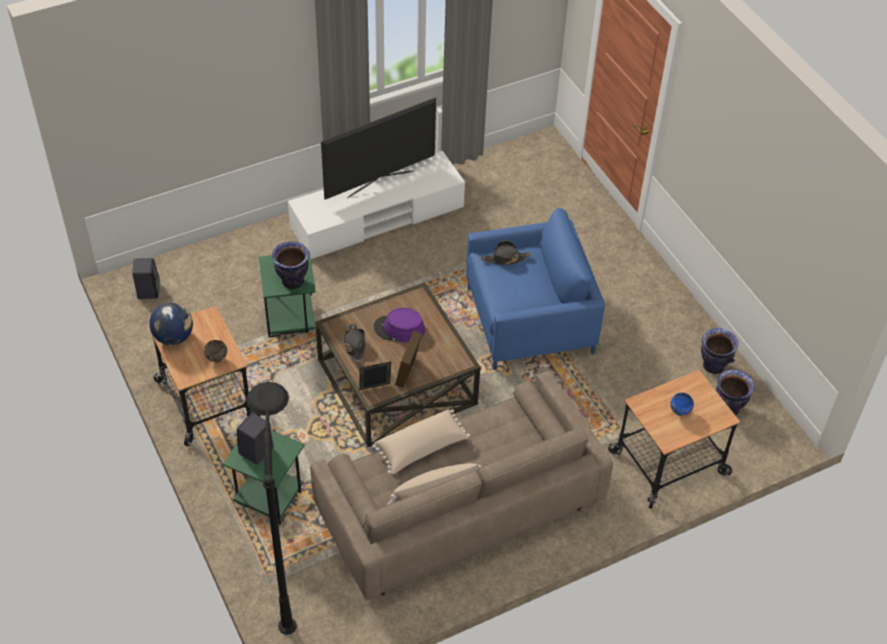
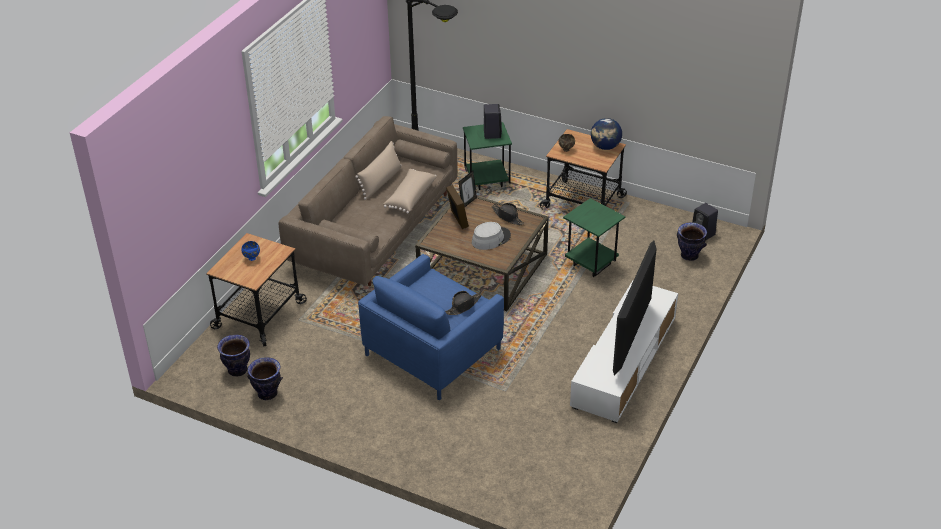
camera: 145 degrees right, 10 degrees down
(292, 281) = (584, 213): vase -> vase (689, 256)
(399, 329) = (491, 239): purple hat -> grey hat

